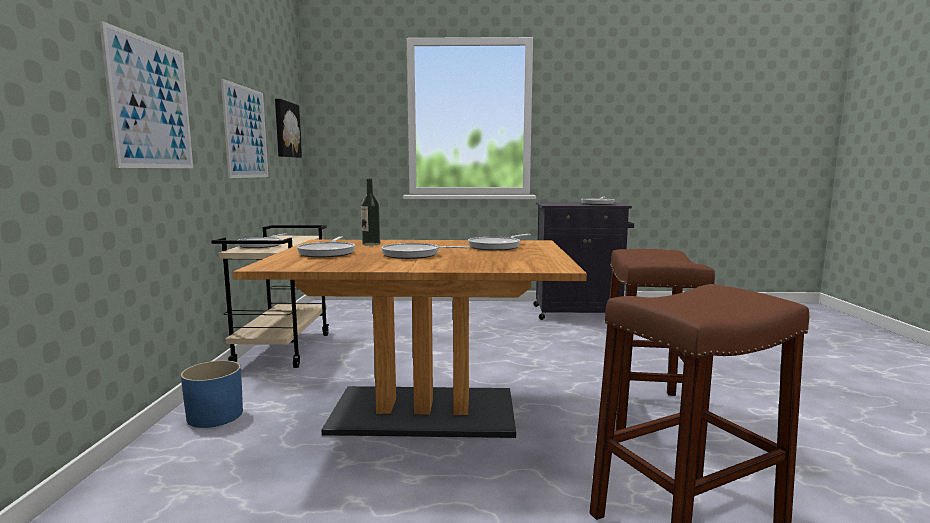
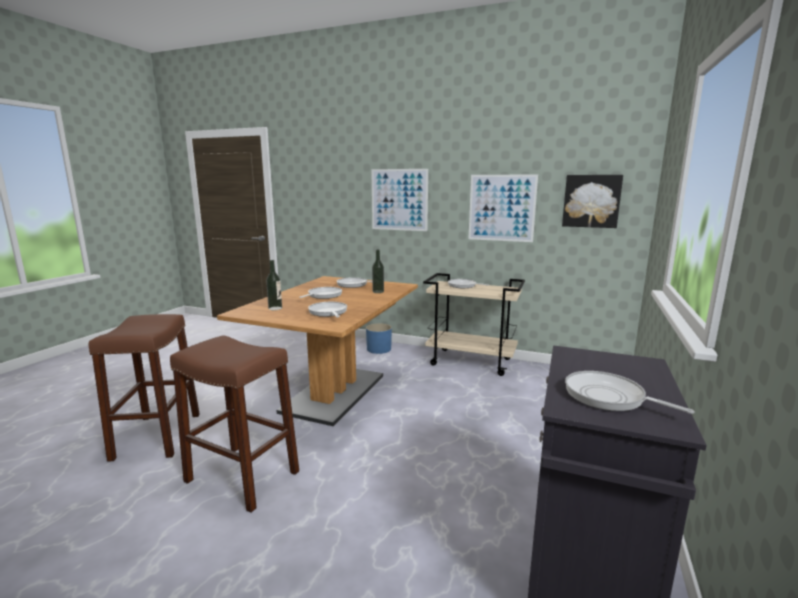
camera: 110 degrees right, 5 degrees up
(511, 260) = (275, 308): none -> bottle

